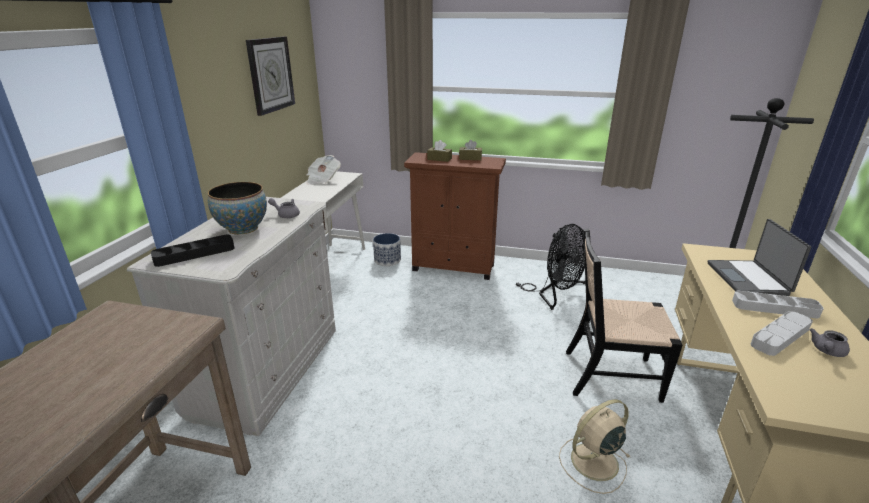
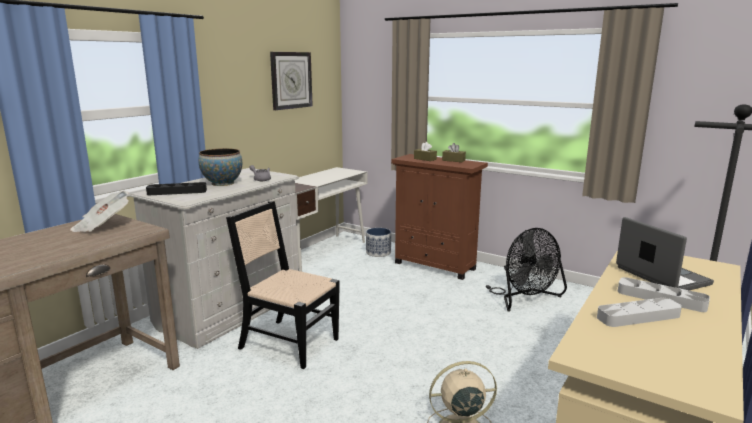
camera: 20 degrees right, 10 degrees down
(322, 180) = (330, 173): newspaper -> newspaper (102, 226)
(611, 376) = (529, 372): chair -> chair (289, 343)
(748, 279) = (660, 276): laptop -> laptop turned 135 degrees clockwise
(826, 351) = (677, 334): grey teapot -> none

